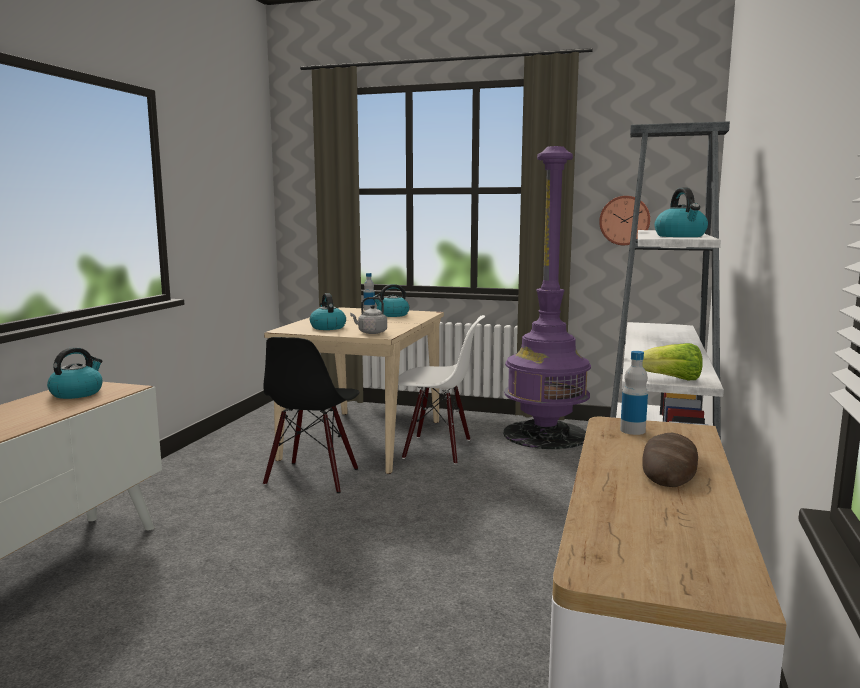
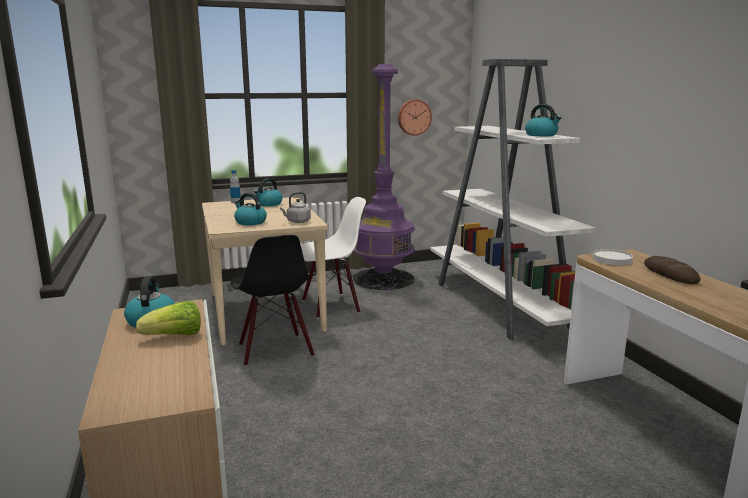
camera: 35 degrees left, 5 degrees up
(632, 430) = (612, 259): bottle -> white plate
(671, 379) = (563, 226): lettuce -> lettuce (175, 336)

